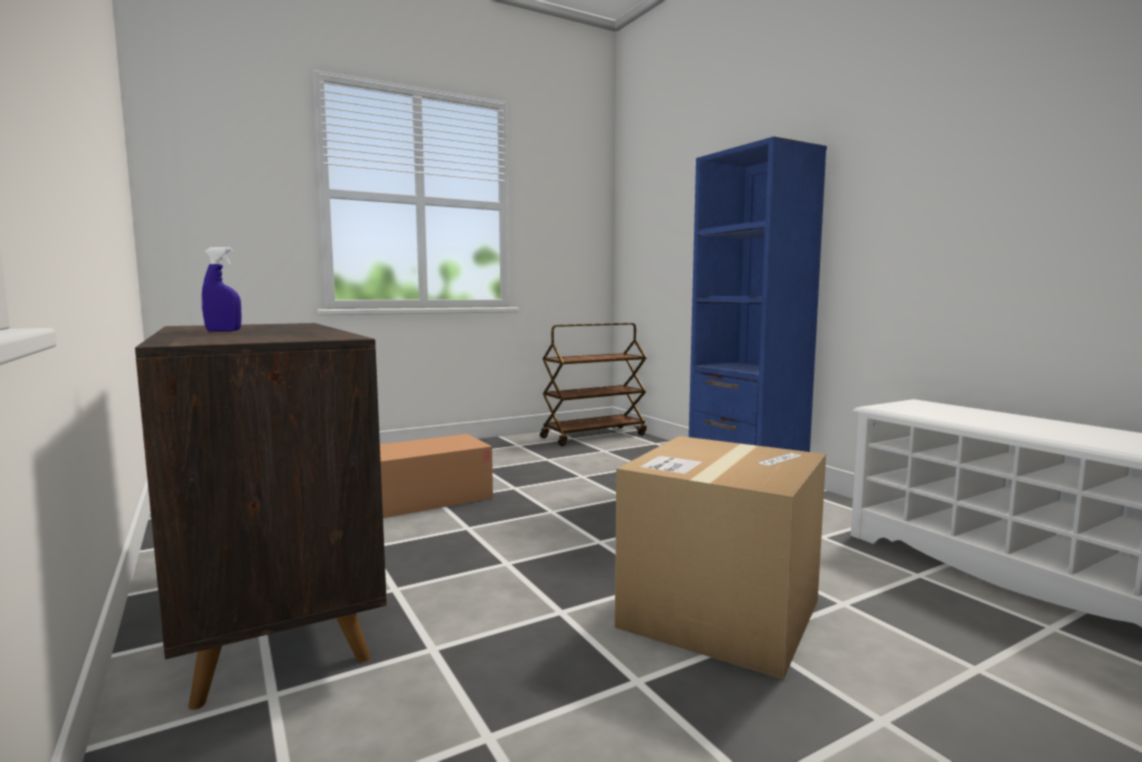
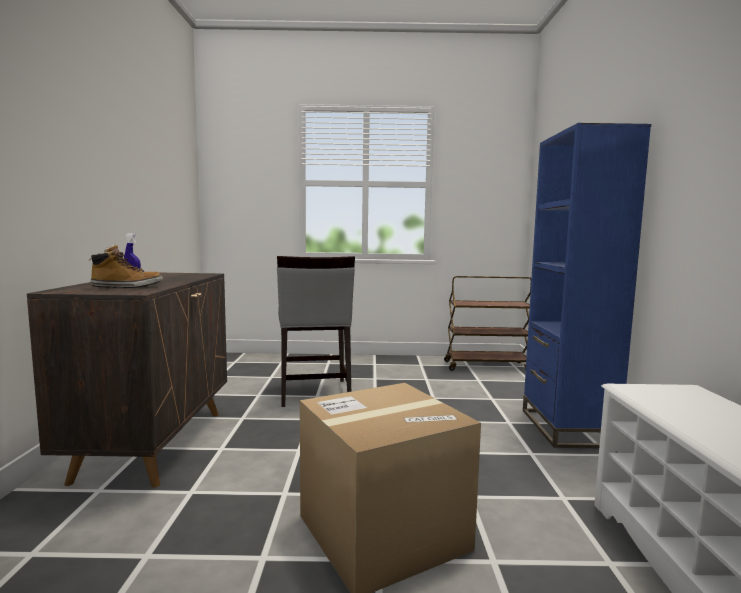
camera: 30 degrees right, 0 degrees up
(277, 335) = (127, 287): none -> boot
(428, 498) = (314, 393): cardboard box -> grey chair

